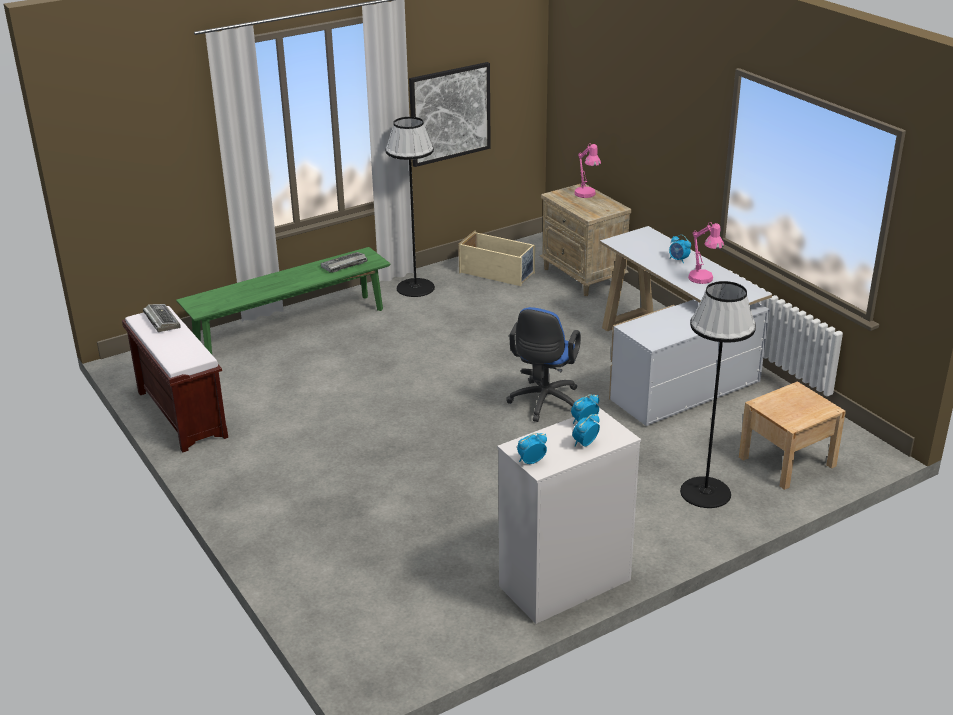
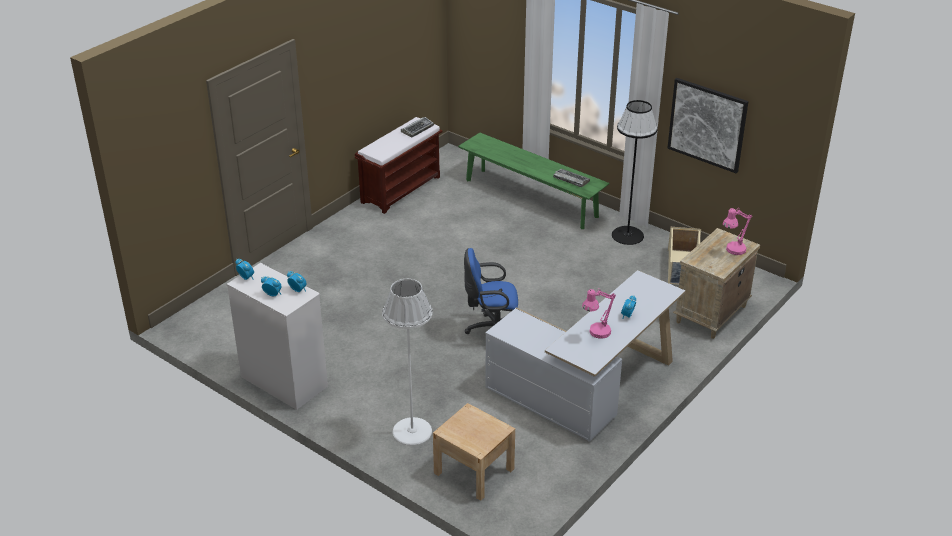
camera: 70 degrees right, 5 degrees up
(705, 492) = (412, 431): black floor lamp -> white floor lamp

